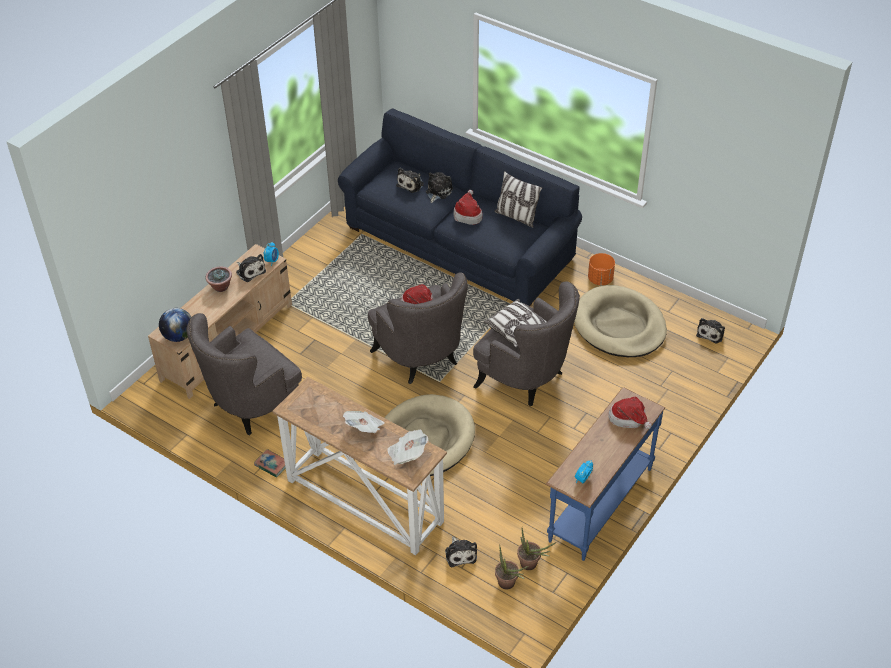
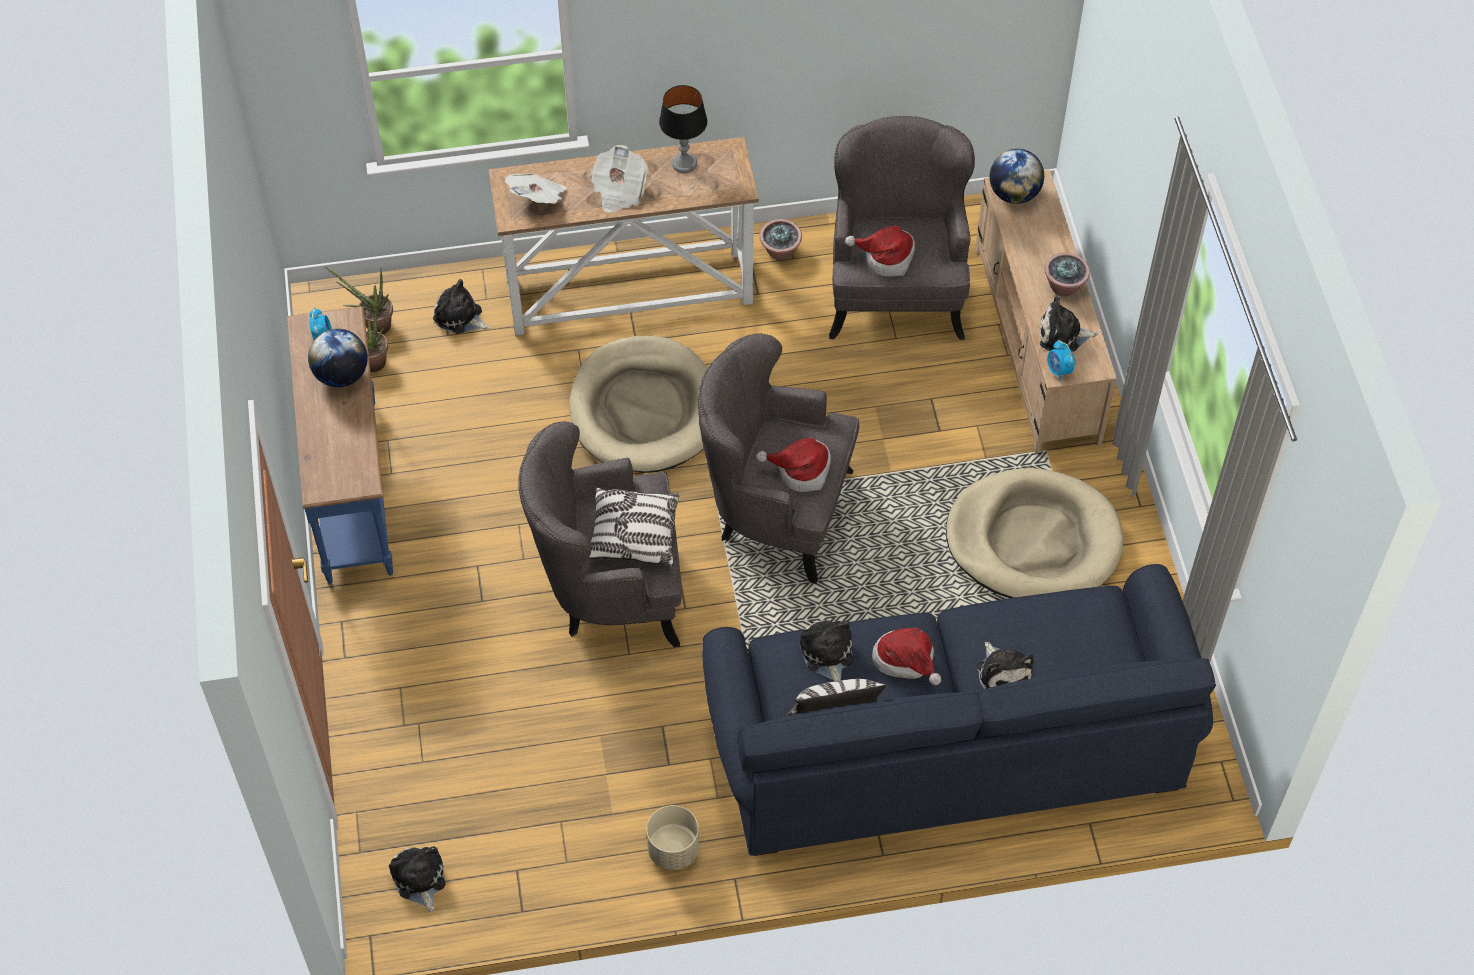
camera: 135 degrees right, 10 degrees up
(271, 465) = (780, 252): book -> potted plant
(317, 418) = (684, 163): none -> table lamp
(411, 184) = (1056, 652): plush toy -> plush toy (827, 654)
(590, 454) = (341, 375): none -> globe
(600, 279) = (673, 850): orange planter -> beige planter
(619, 325) = (565, 782): beige dog bed -> beige dog bed (1033, 541)
(629, 419) = (334, 454): hat -> hat (886, 258)

